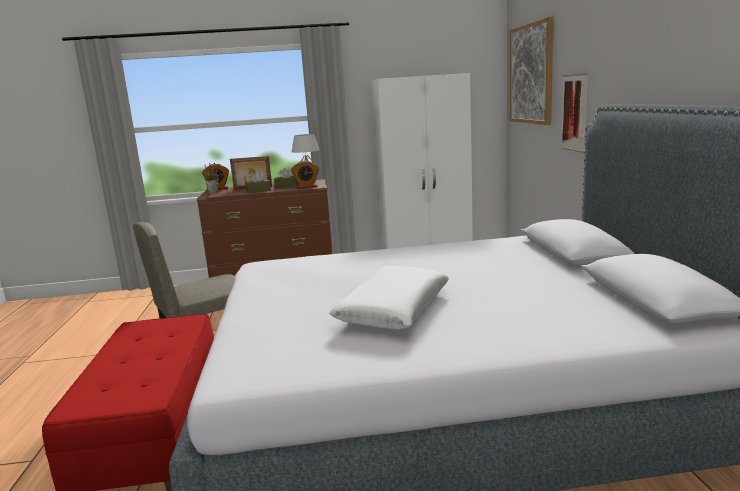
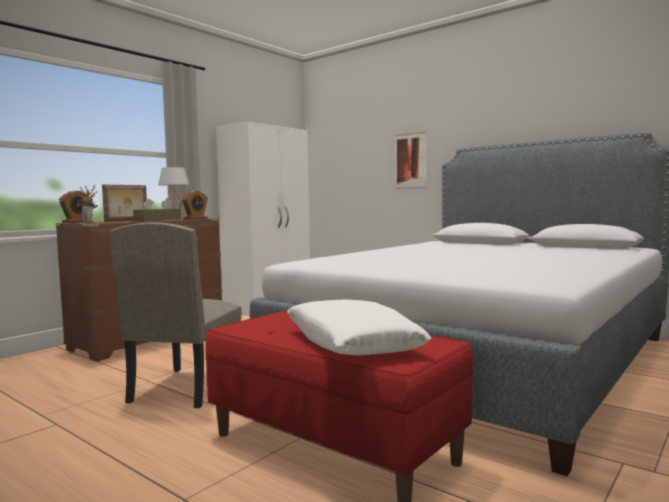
camera: 45 degrees left, 10 degrees down
(393, 310) = (499, 260): white pillow -> white pillow (351, 343)
(531, 74) = (347, 137): picture -> none

